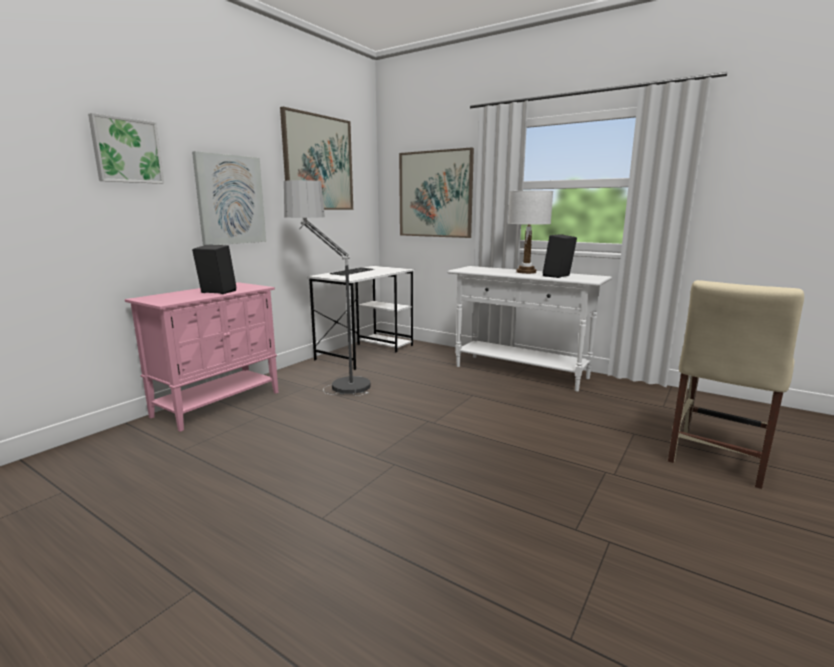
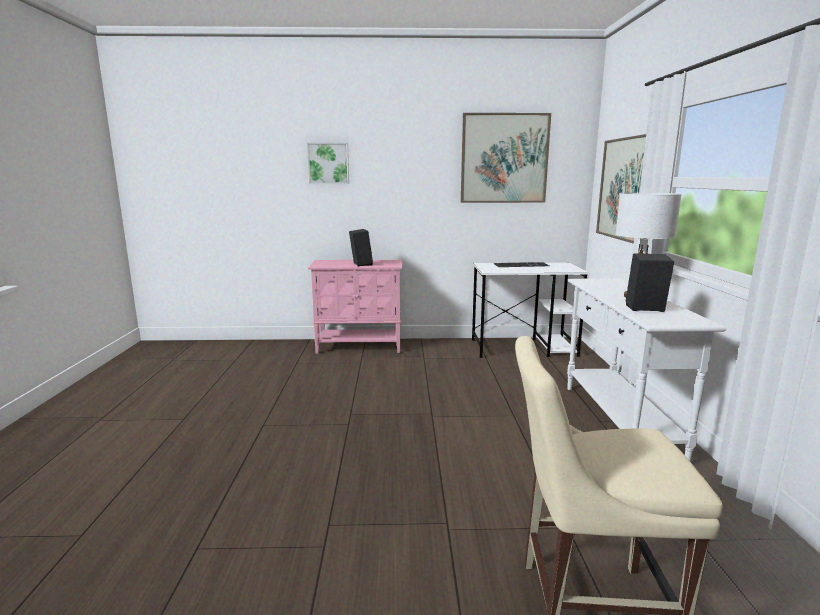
camera: 55 degrees right, 0 degrees up
(230, 200) = (404, 194): picture -> none
(331, 381) = (445, 358): floor lamp -> none

